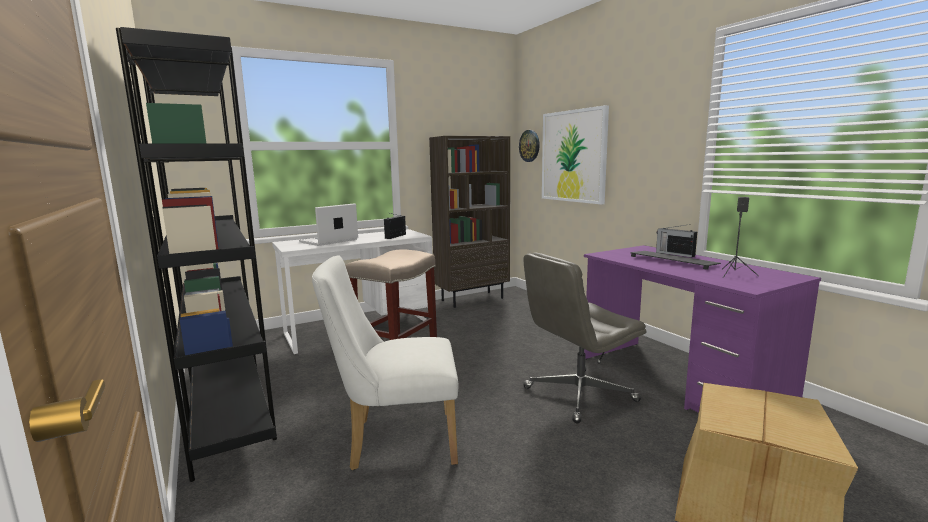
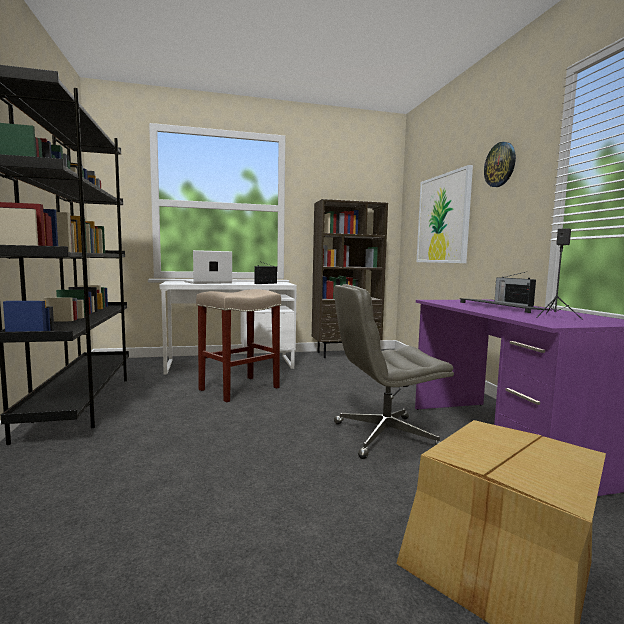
camera: 15 degrees right, 5 degrees down
(395, 441) = (182, 445): white chair -> none
(529, 146) = (410, 214): wall clock -> wall clock (500, 164)

